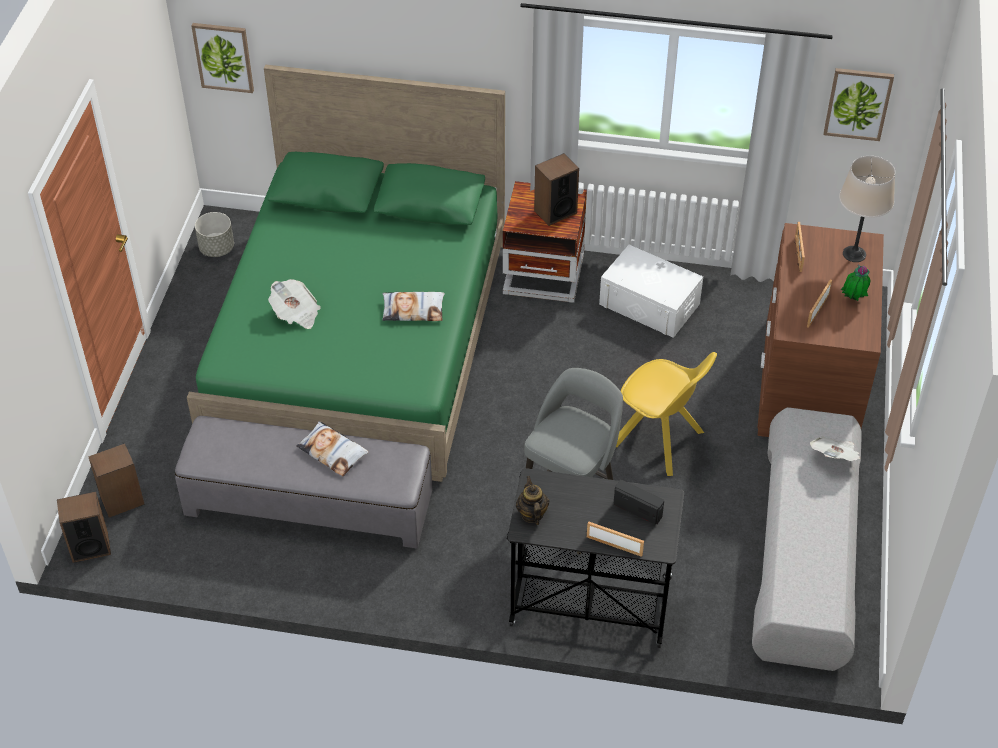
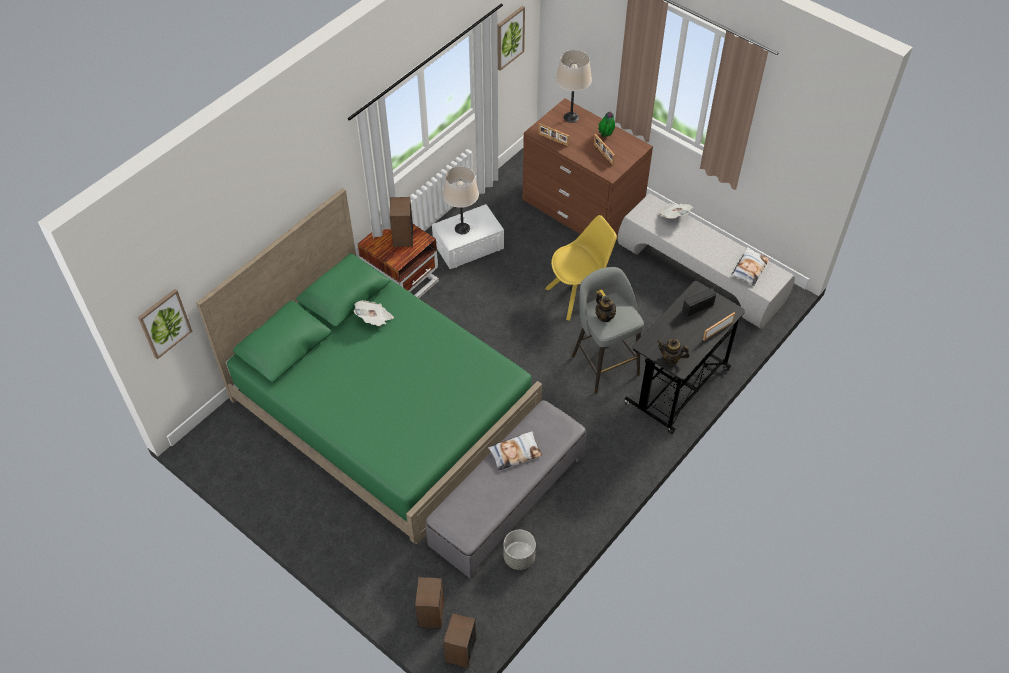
camera: 60 degrees left, 5 degrees up
(216, 248) = (226, 455): grey planter -> grey planter (519, 557)
(296, 314) = (391, 415): newspaper -> newspaper (374, 319)
(413, 310) = (437, 348): pillow -> pillow (749, 268)
(562, 429) = (604, 316): none -> teapot
(645, 273) = (462, 228): none -> beige table lamp

